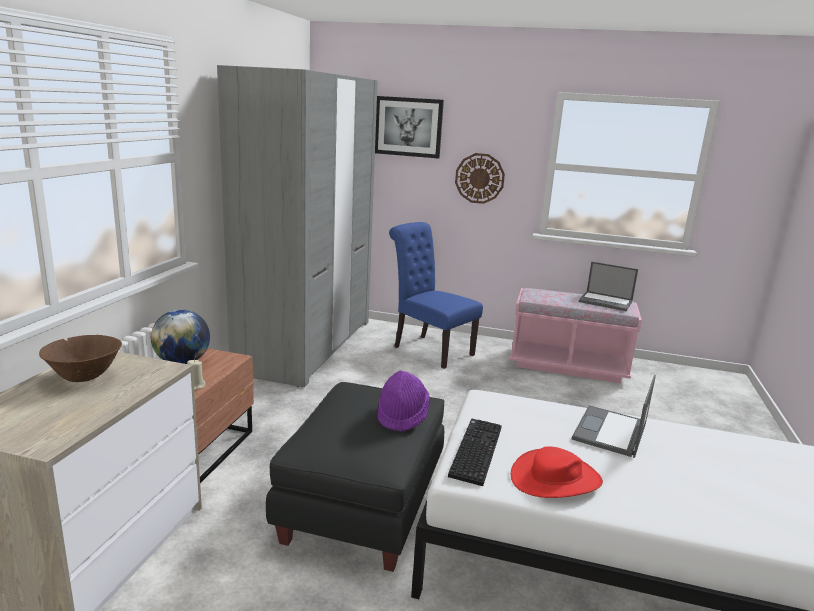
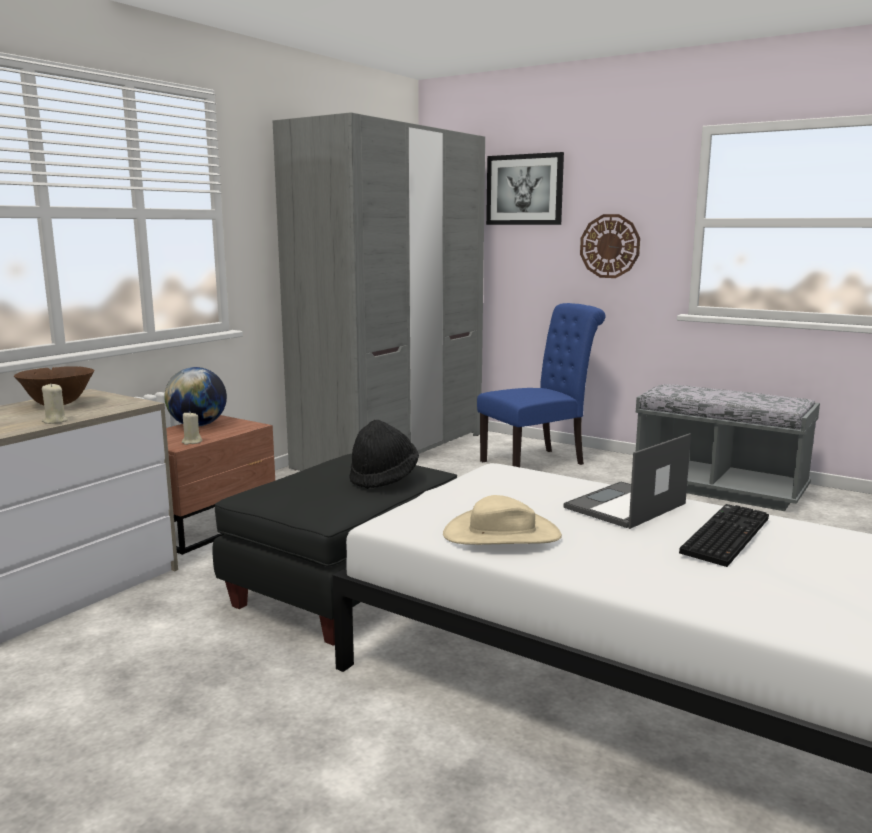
camera: 20 degrees right, 5 degrees down
(108, 407) = (55, 421): none -> beige candle
(402, 416) = (383, 477): purple hat -> black hat
(429, 349) = (538, 462): blue chair -> blue chair turned 90 degrees clockwise
(474, 450) = (429, 505): keyboard -> keyboard (724, 535)
(556, 479) = (501, 535): red hat -> beige hat
(567, 365) = (718, 488): pink bench -> grey bench
(606, 302) = (766, 398): laptop -> none

